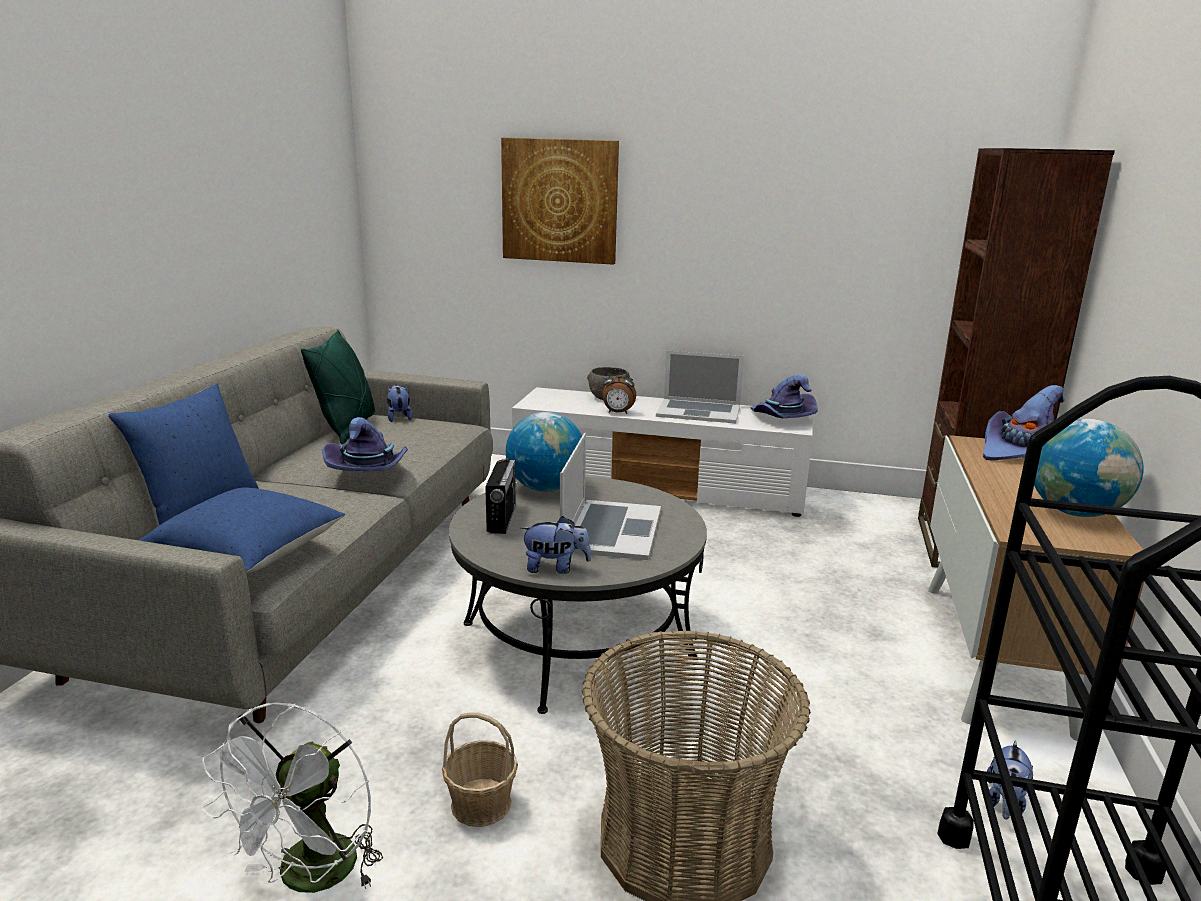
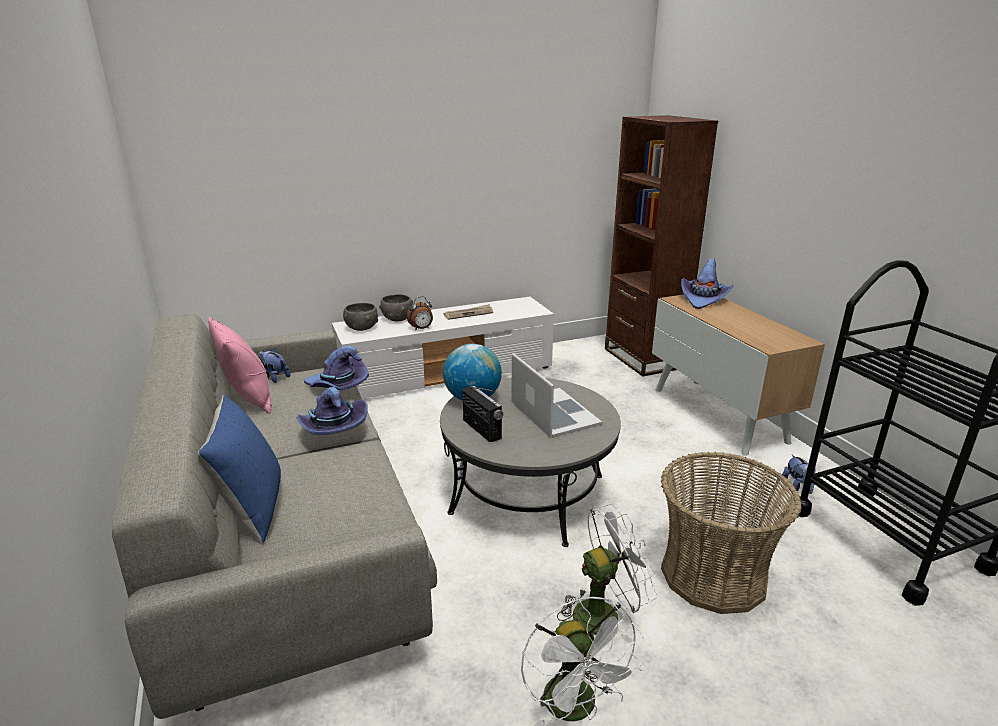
camera: 35 degrees left, 5 degrees up
(248, 555) = (358, 525): blue pillow -> none
(347, 428) = (248, 399): green pillow -> pink pillow
(481, 803) = (604, 613): basket -> white fan
(555, 568) = (564, 449): plush toy -> none
(556, 398) = (362, 328): none -> grey bowl
(560, 201) = (332, 171): picture -> none
(698, 411) = (468, 314): laptop -> newspaper
(781, 419) = (522, 306): purple hat -> purple hat (338, 386)
(1075, 512) = (770, 328): globe -> none

